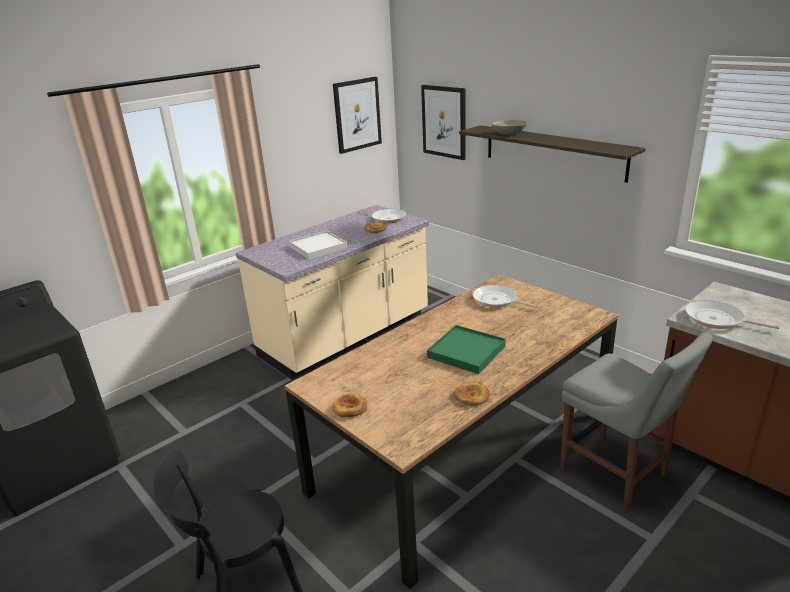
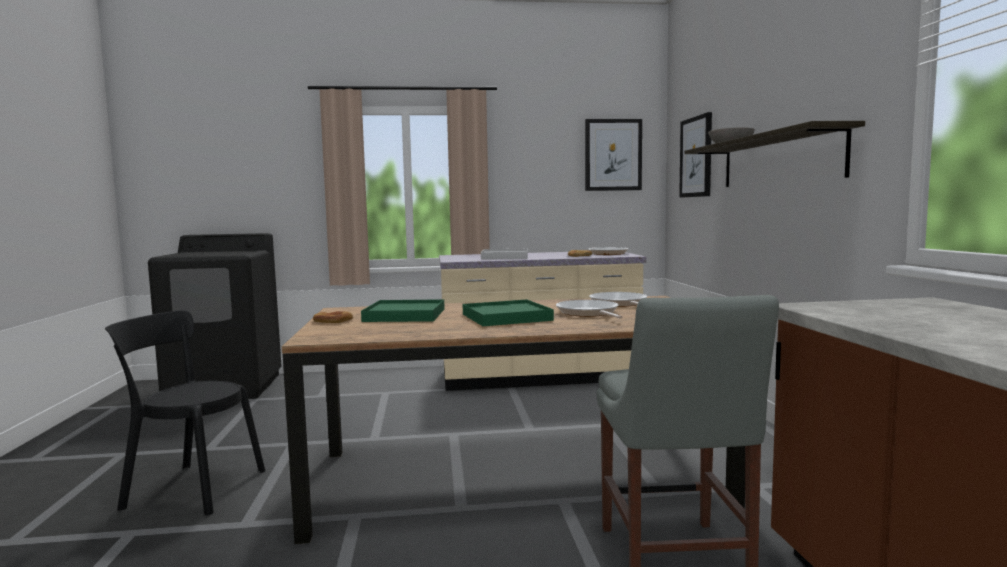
camera: 35 degrees right, 20 degrees down
(387, 375) = (405, 315): none -> green tray
(472, 396) = (442, 332): bread -> none
(717, 320) = (848, 310): frying pan -> frying pan (588, 313)

